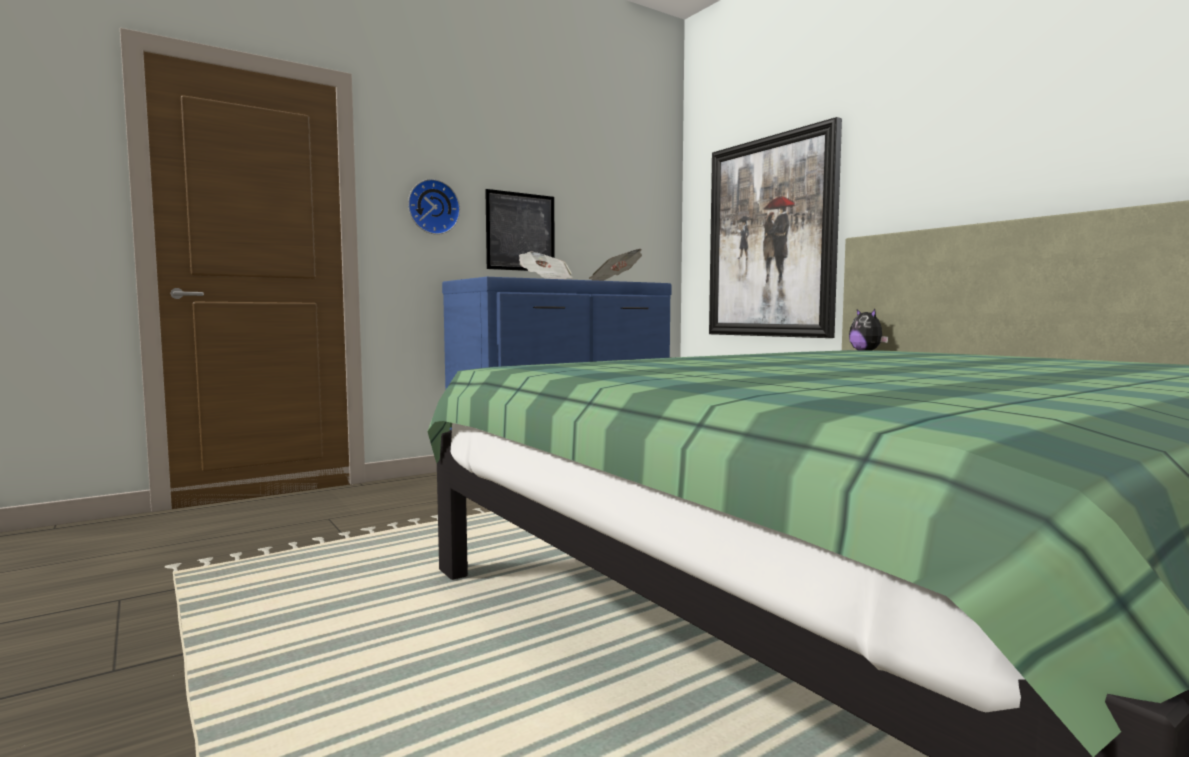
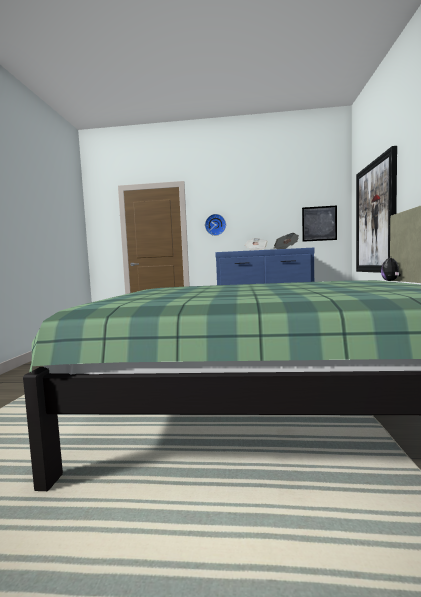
camera: 40 degrees right, 0 degrees up
(520, 232) = (255, 229): picture -> picture (319, 223)

